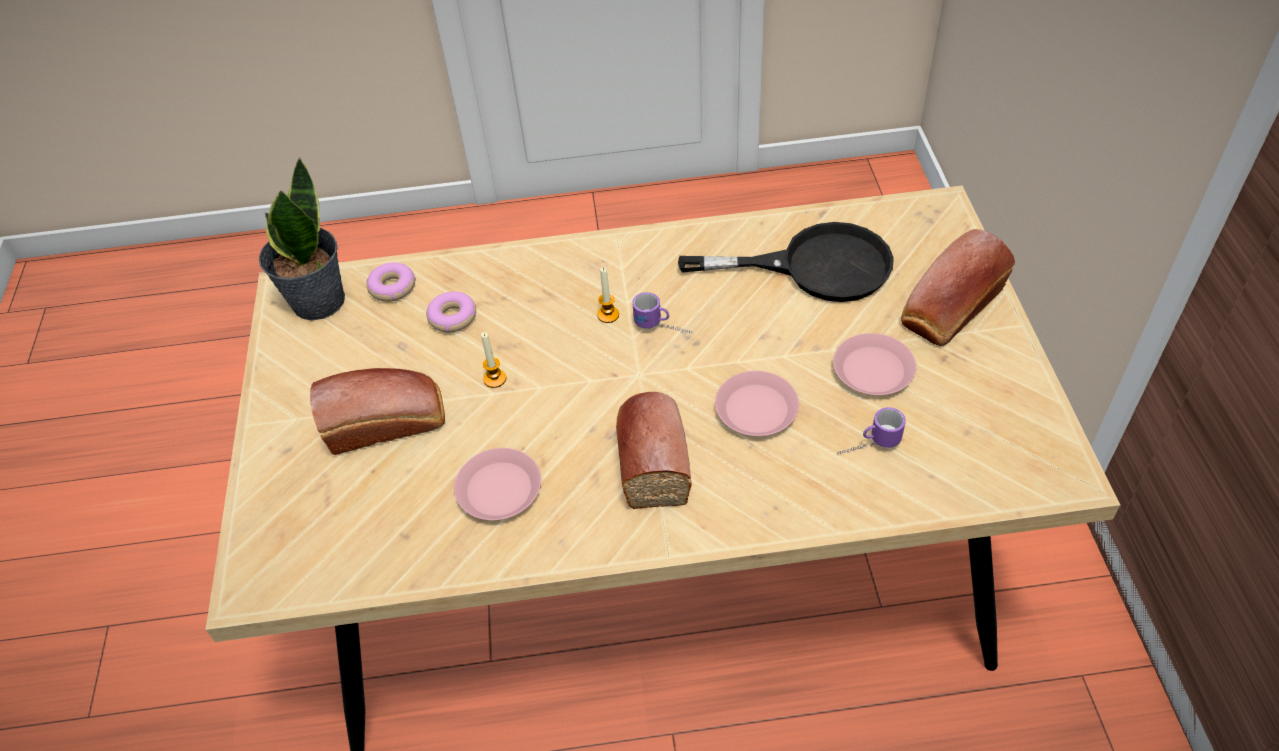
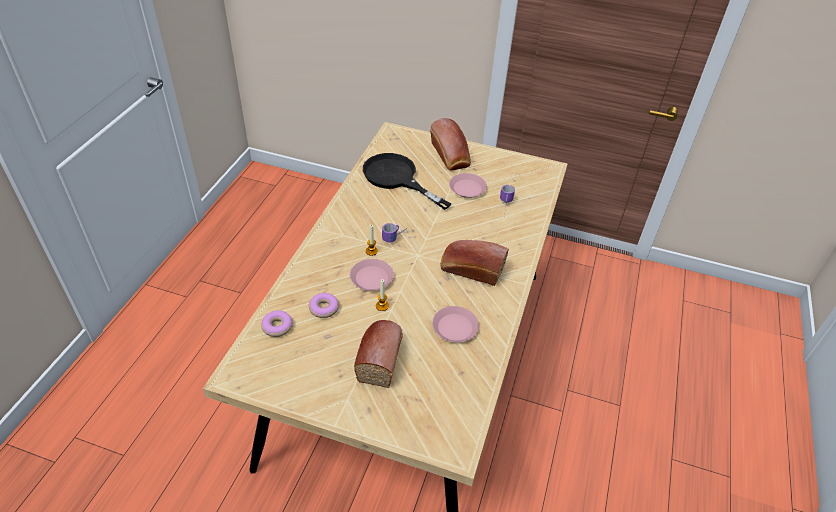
camera: 70 degrees left, 5 degrees down
(317, 301) = (257, 364): potted plant -> none
(757, 409) = (465, 228): pink plate -> pink plate (372, 278)
(815, 267) = (396, 178): black frying pan -> black frying pan turned 75 degrees counterclockwise

